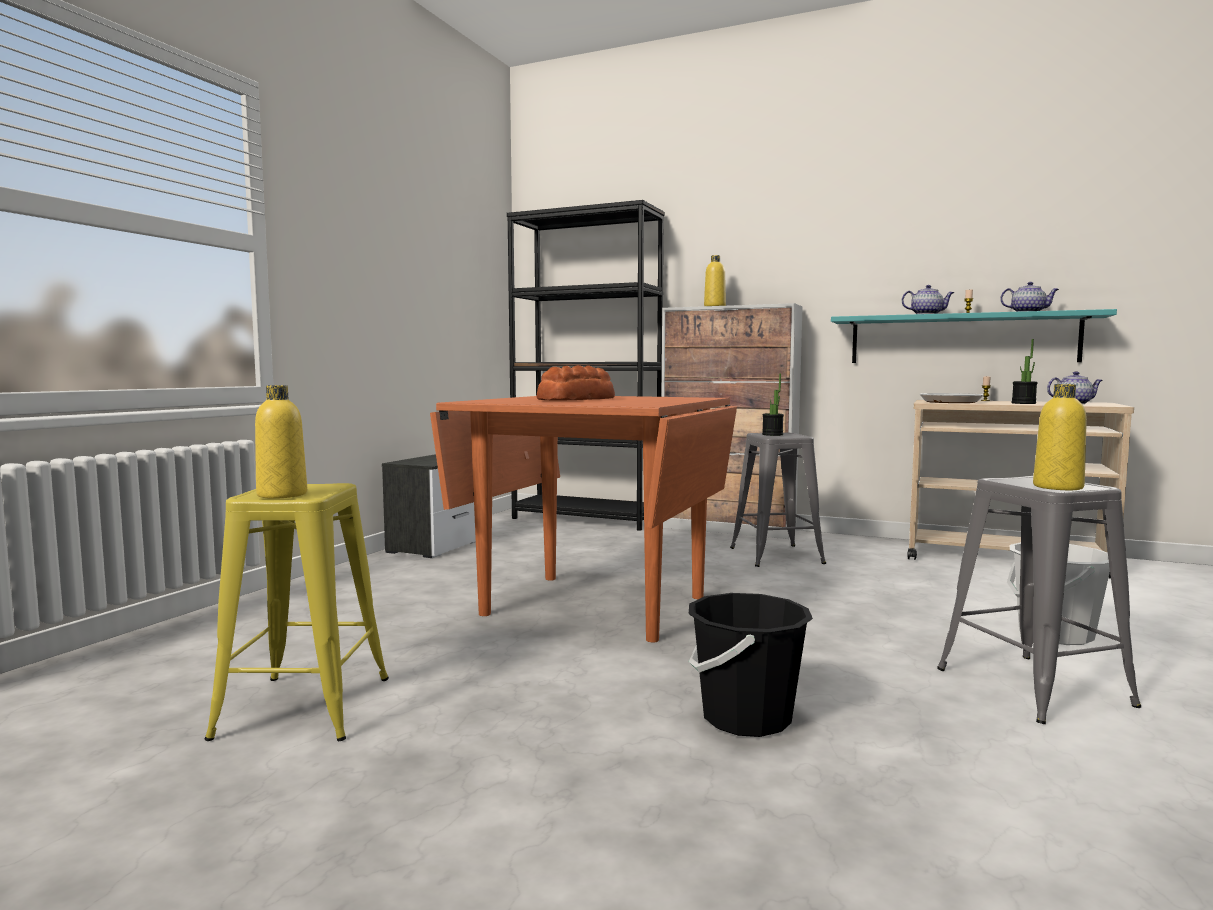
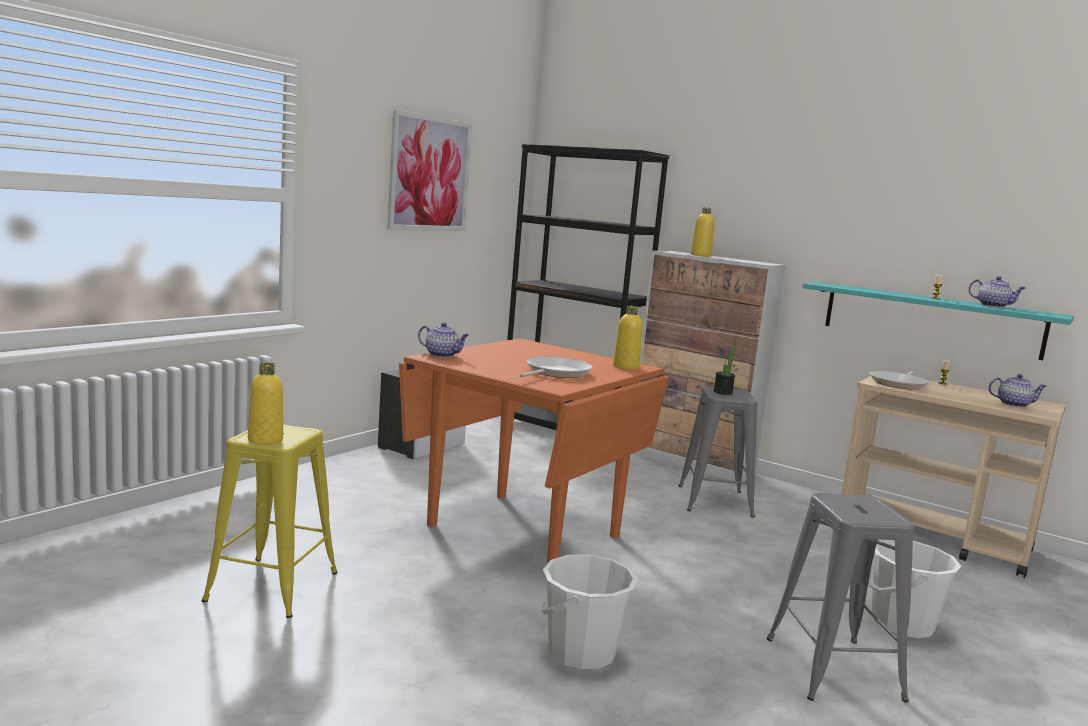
camera: 10 degrees right, 5 degrees up
(414, 240) = (430, 174): none -> picture
(577, 399) = (524, 360): bread -> none
(625, 401) = (555, 373): none -> frying pan
(746, 718) = (581, 652): black bucket -> white bucket
(927, 314) = (895, 294): teapot -> teapot (442, 355)
(1023, 403) = (964, 397): potted plant -> none
(1058, 487) = (860, 515): yellow bottle -> yellow bottle (626, 366)

